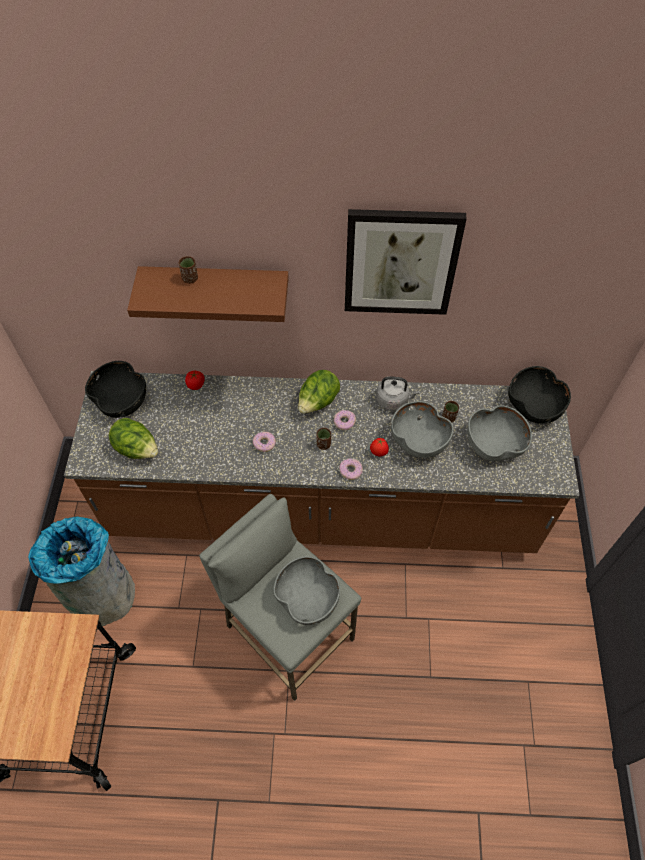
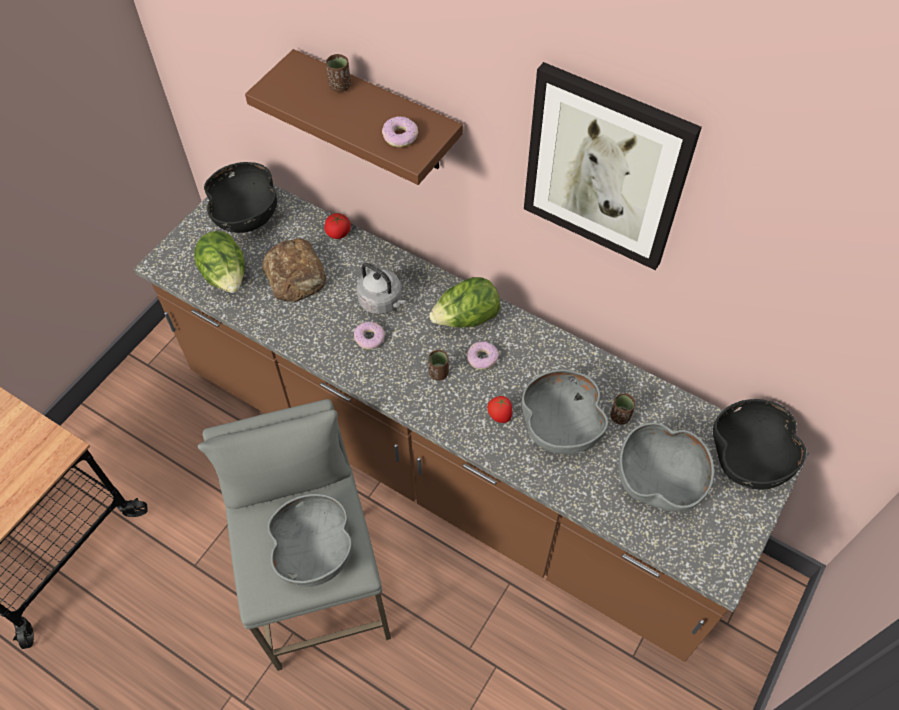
camera: 30 degrees right, 0 degrees up
(103, 597) = (152, 436): grey trash can -> none
(186, 426) = (296, 275): none -> bread
(350, 471) = (450, 421): donut -> donut (400, 136)
(394, 400) = (563, 360): grey kettle -> grey kettle (382, 302)

